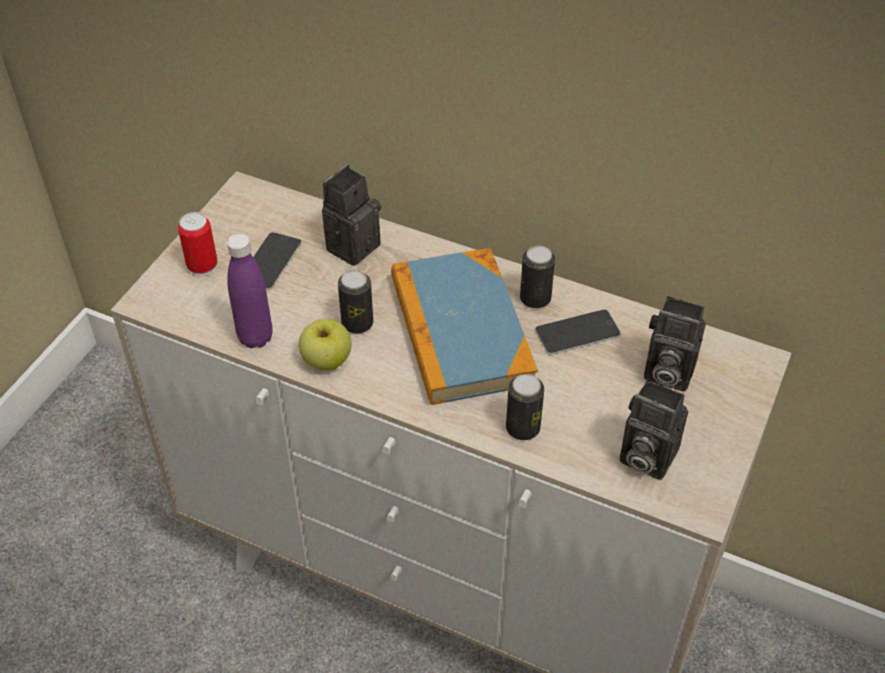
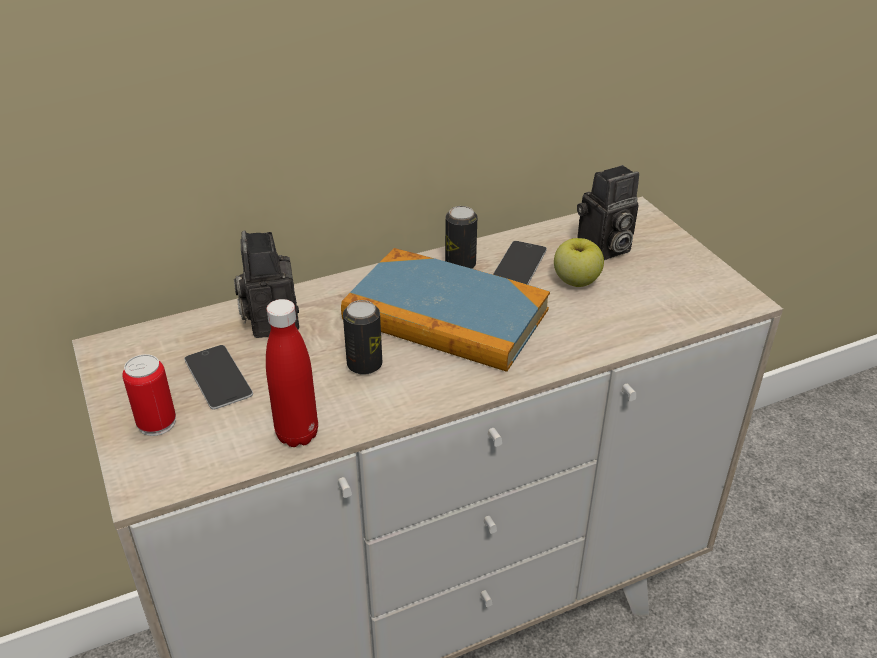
camera: 50 degrees left, 10 degrees down
(255, 337) = (297, 434): purple bottle -> red bottle
(326, 360) = (383, 404): apple -> apple (576, 281)
(523, 428) = (584, 338): can -> none
(644, 457) = (672, 299): camera -> none

